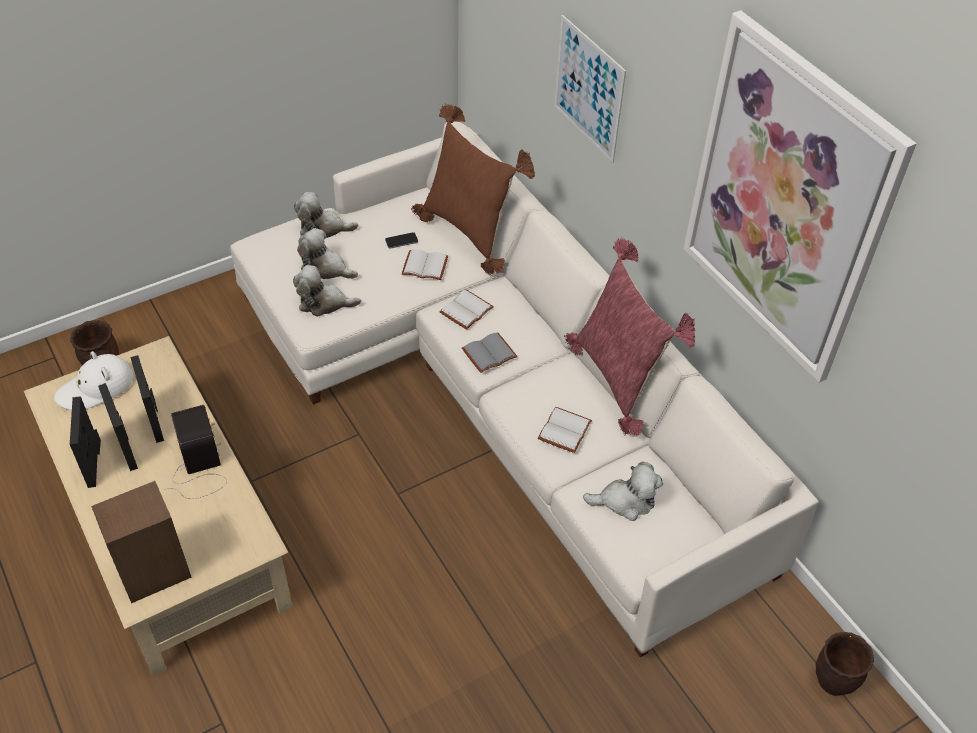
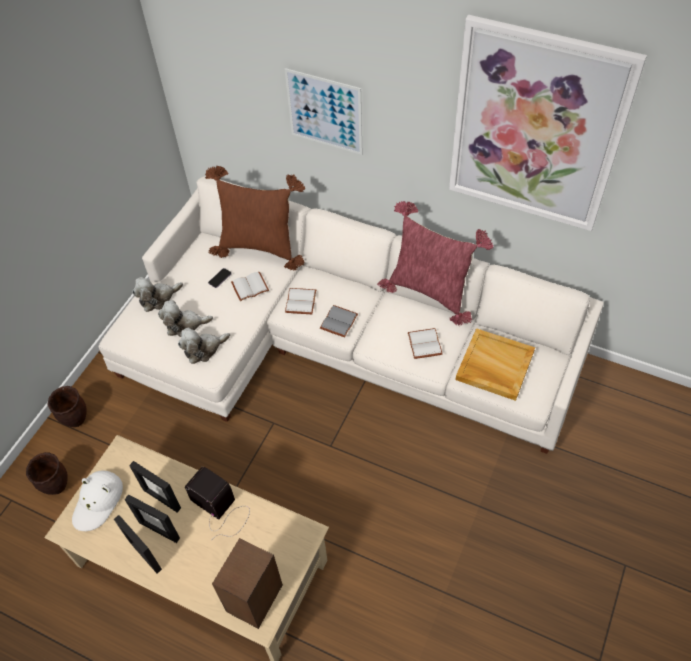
camera: 30 degrees left, 5 degrees up
(625, 501) = (494, 366): plush toy -> beige tray
(832, 681) = (650, 401): brown planter -> brown planter (75, 419)

